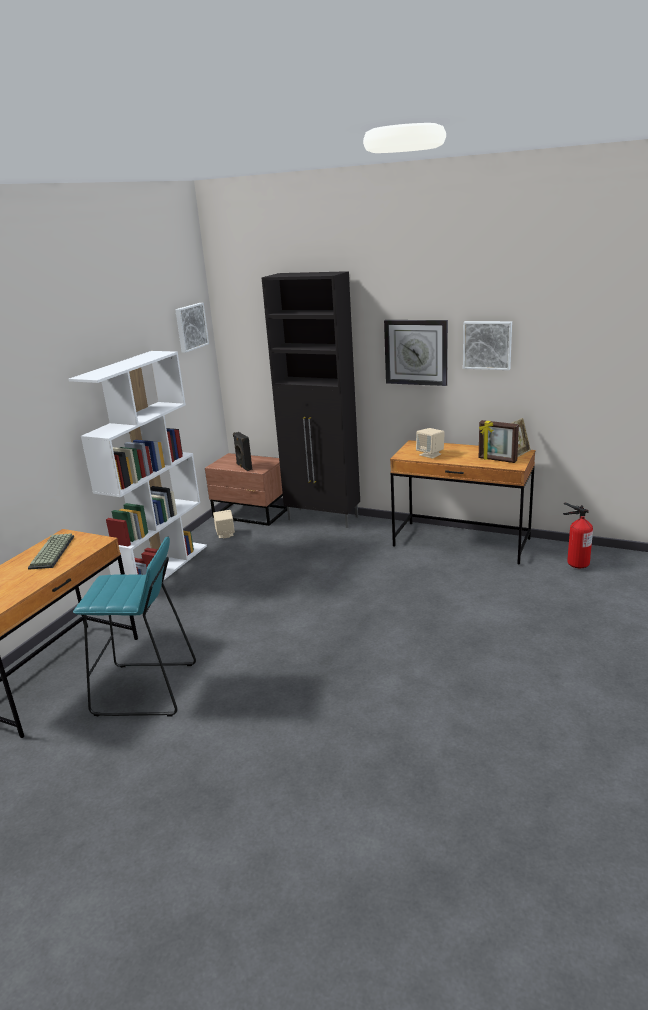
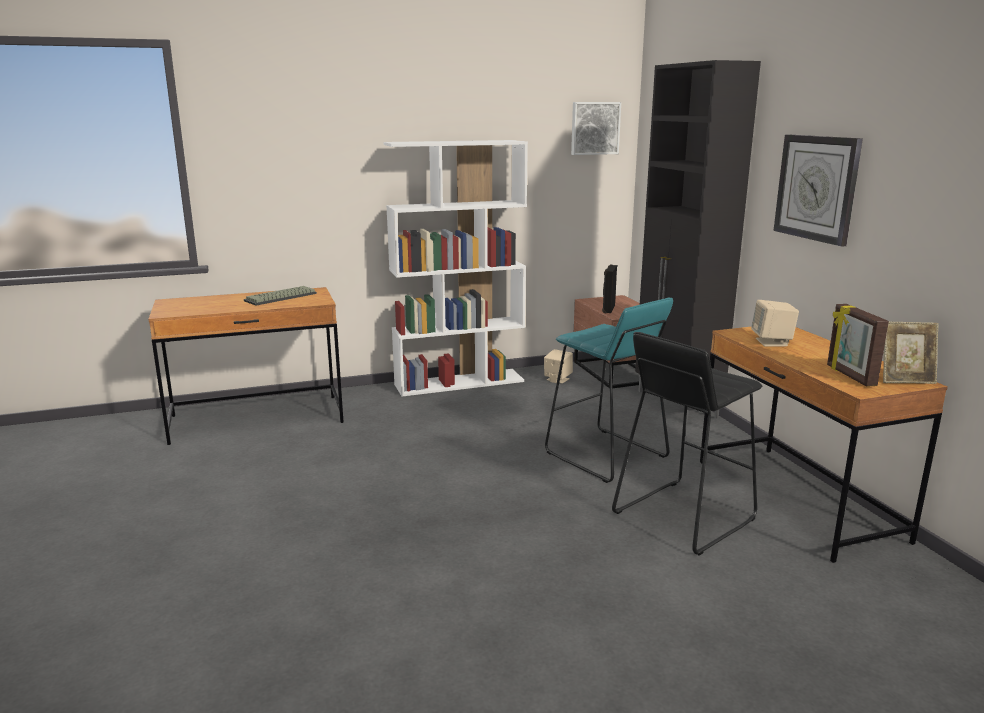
camera: 45 degrees right, 5 degrees down
(146, 689) = (277, 460): turquoise stool -> turquoise stool (605, 455)
(434, 578) = (682, 516): none -> black stool
(487, 345) = (909, 185): picture -> none
(576, 564) = (934, 612): fire extinguisher -> none

